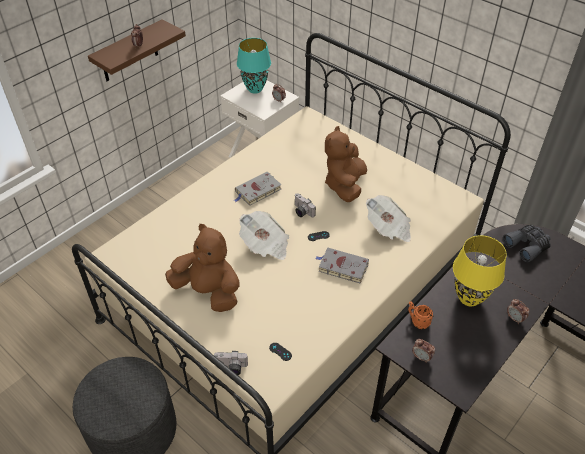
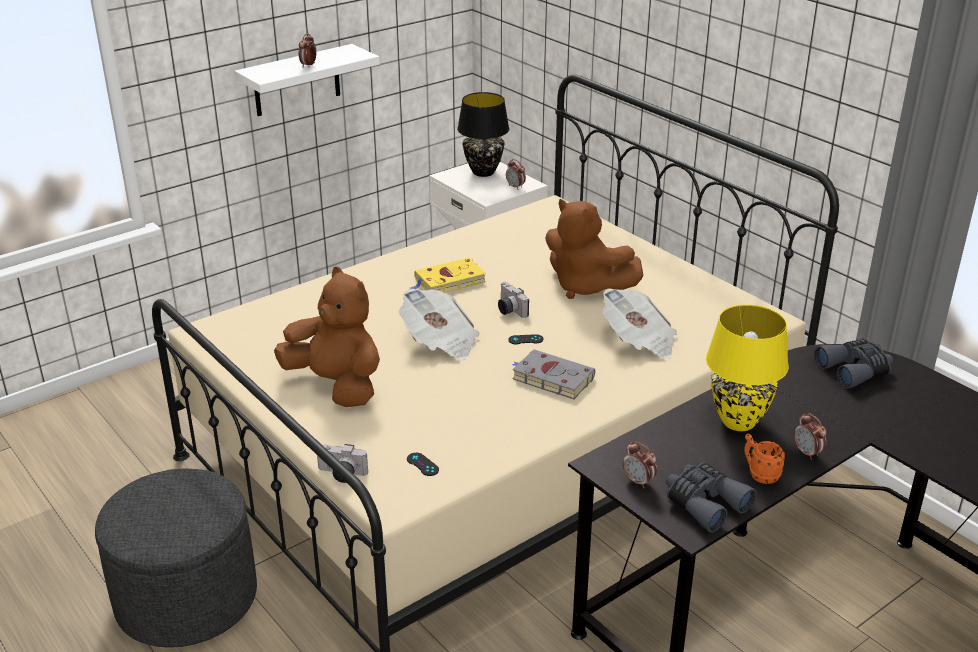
camera: 10 degrees right, 15 degrees down
(129, 52) = (297, 81): brown shelf -> white shelf
(255, 89) = (483, 173): turquoise table lamp -> black table lamp
(257, 191) = (448, 281): grey book -> yellow book
(345, 185) = (585, 286): brown plush toy -> brown plush toy turned 75 degrees counterclockwise
(417, 321) = (645, 439): orange mug -> orange mug (759, 474)
(464, 369) = (704, 503): none -> grey binoculars

